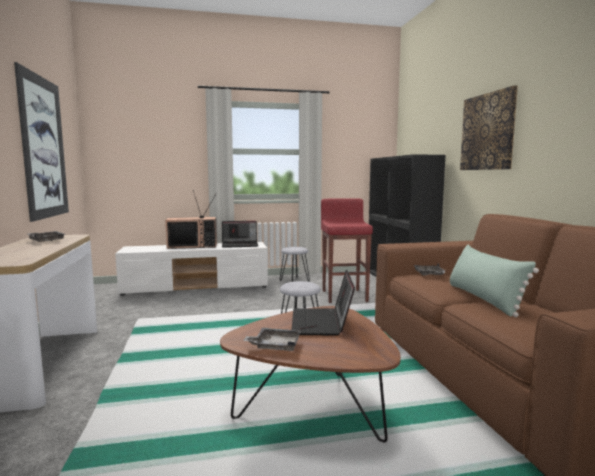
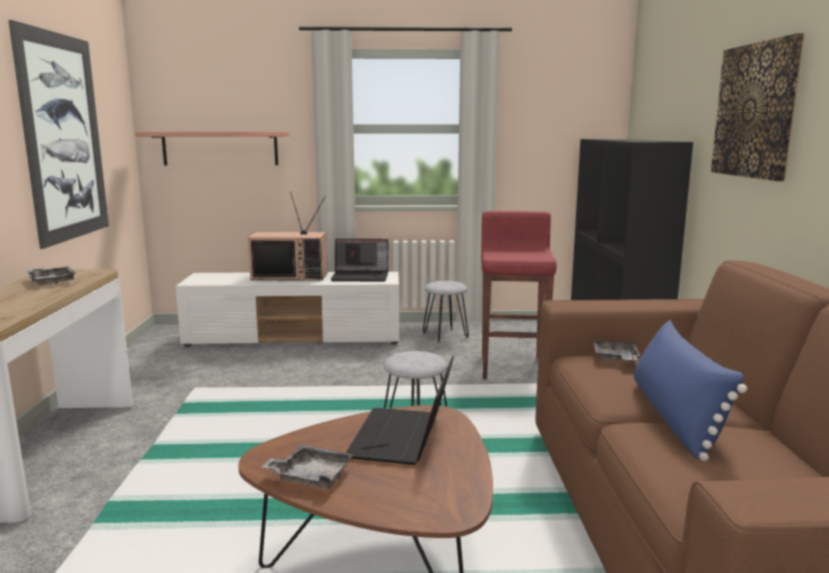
camera: 10 degrees right, 5 degrees up
(142, 163) = (220, 148): none -> shelf
(483, 299) = (675, 417): green pillow -> blue pillow

